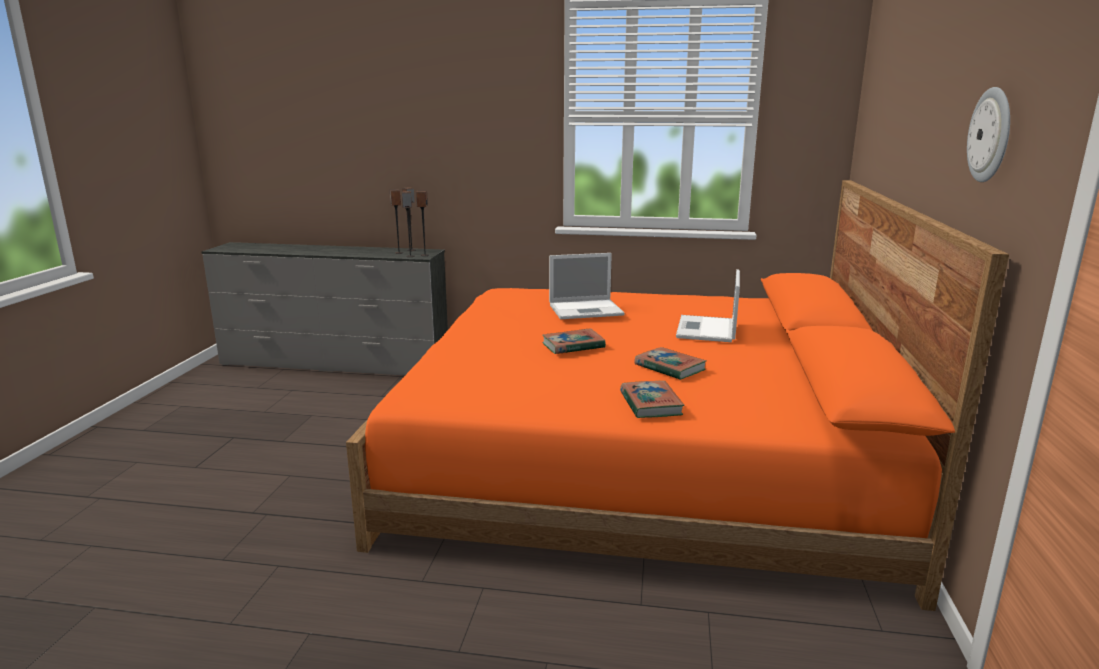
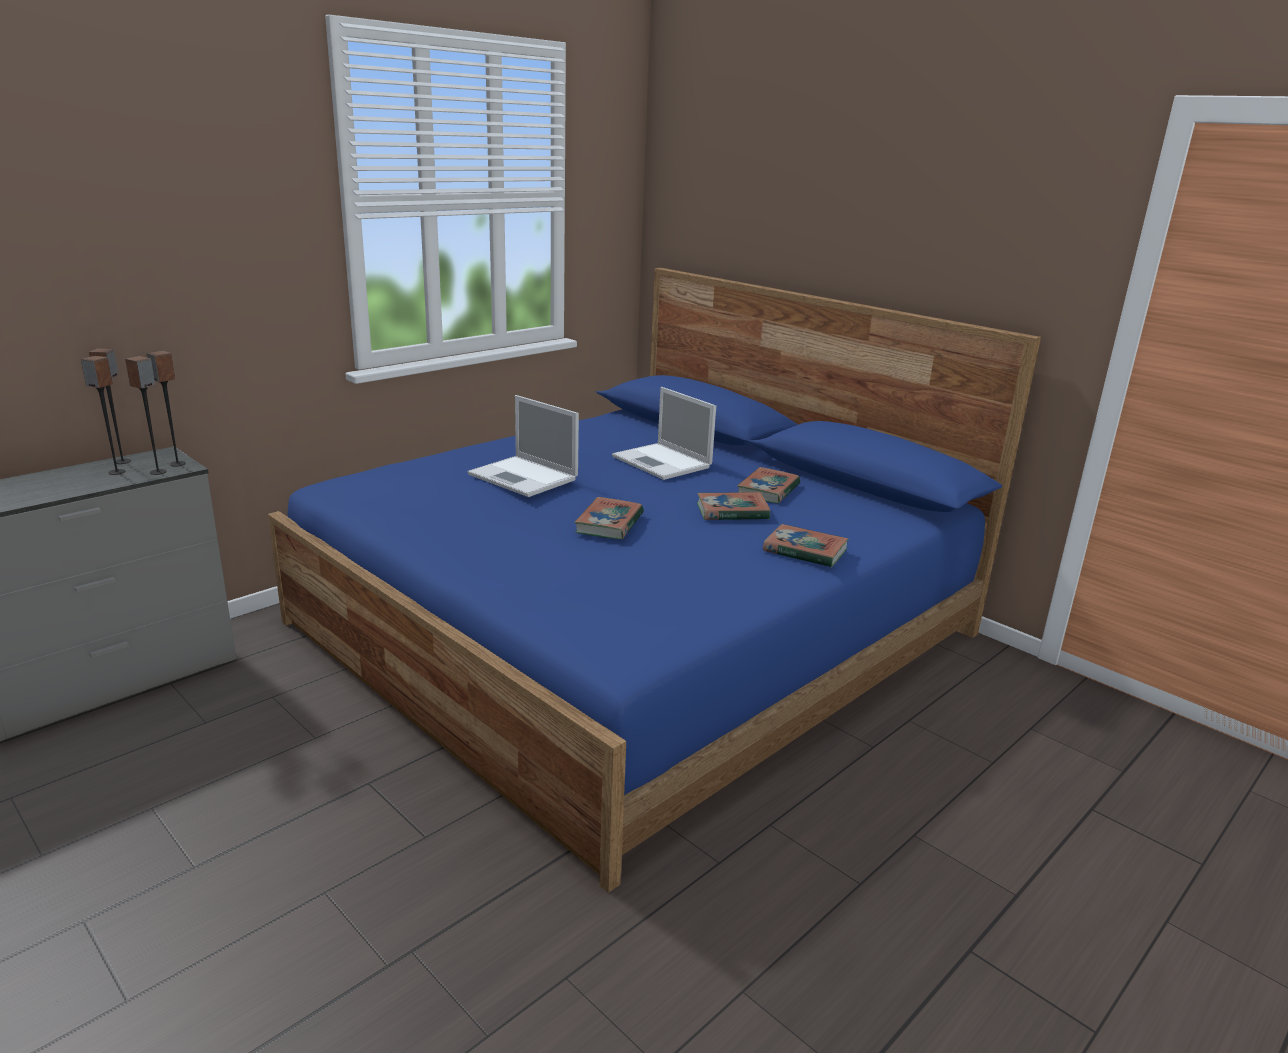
camera: 55 degrees left, 5 degrees up
(587, 310) = (524, 477): laptop -> laptop turned 105 degrees clockwise
(641, 455) = (638, 628): orange bed -> blue bed
(739, 367) = (768, 490): none -> book
(991, 135) = (979, 237): wall clock -> none

